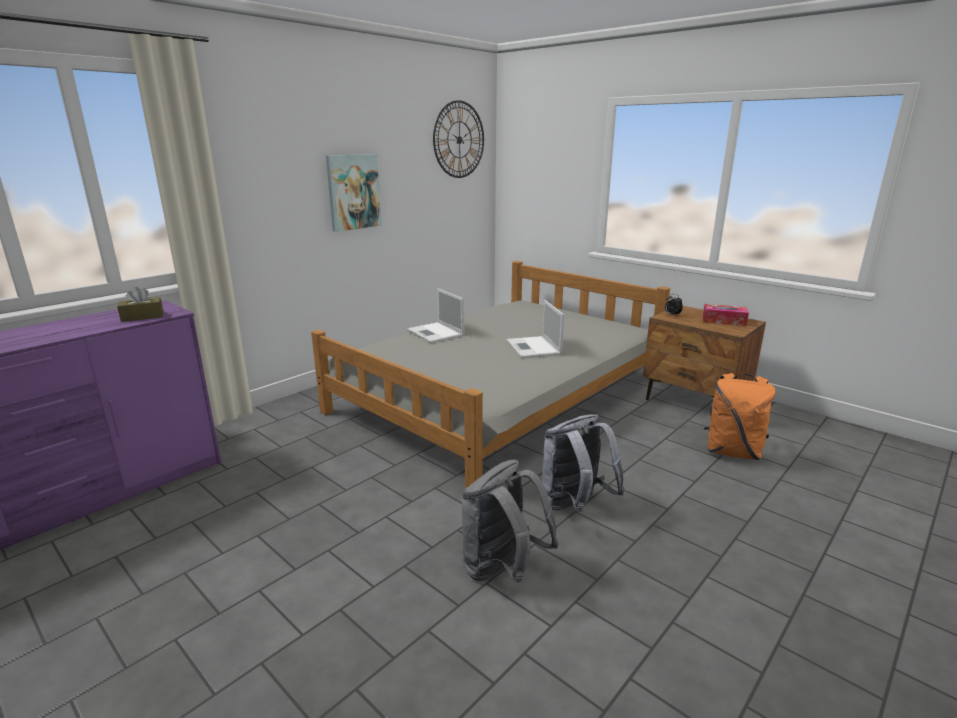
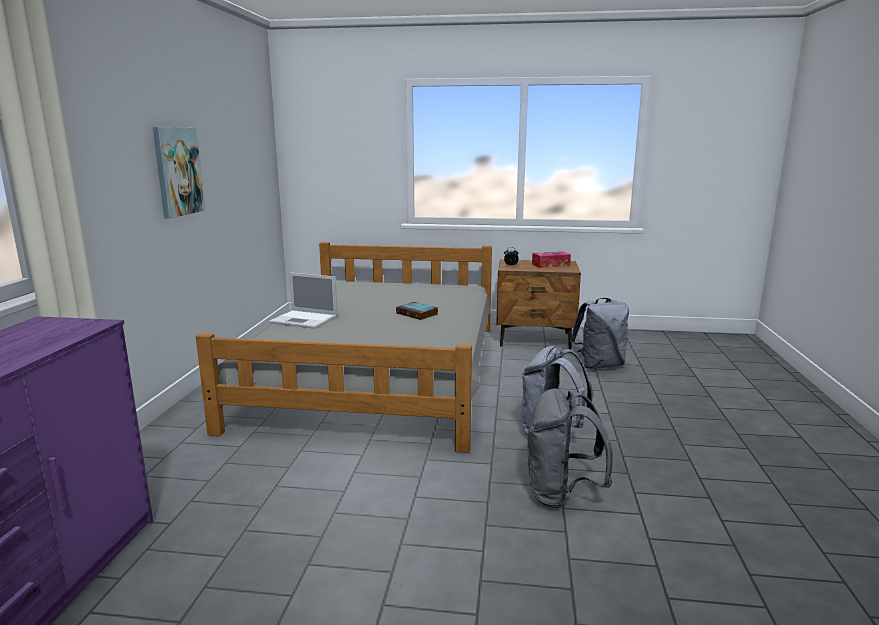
camera: 35 degrees left, 5 degrees down
(142, 316) = (57, 334): brown tissue box -> none
(459, 140) = (251, 116): wall clock -> none
(534, 348) = (418, 314): laptop -> book
(732, 452) = (599, 365): orange backpack -> grey backpack

